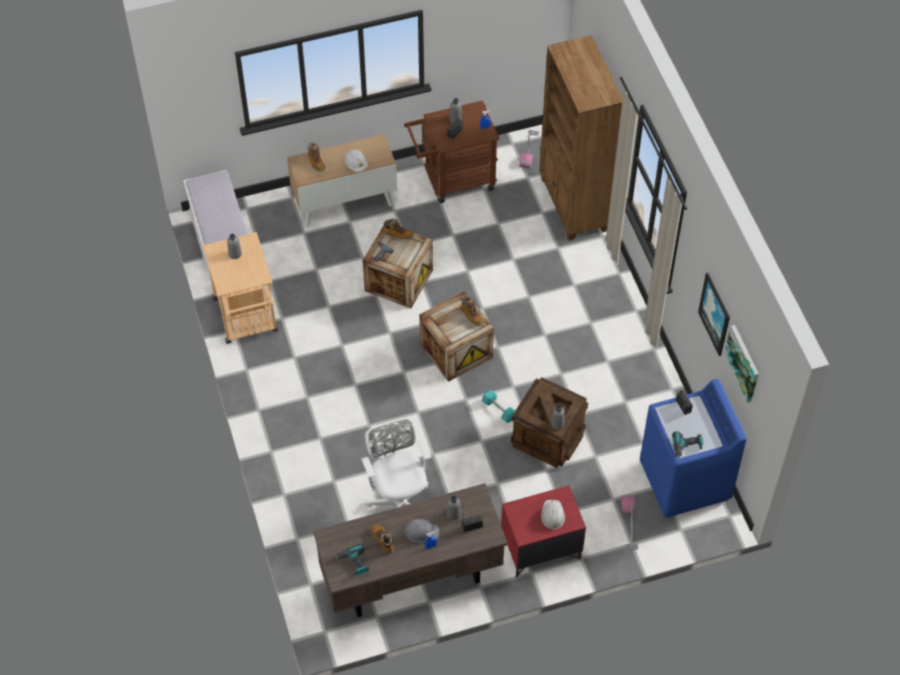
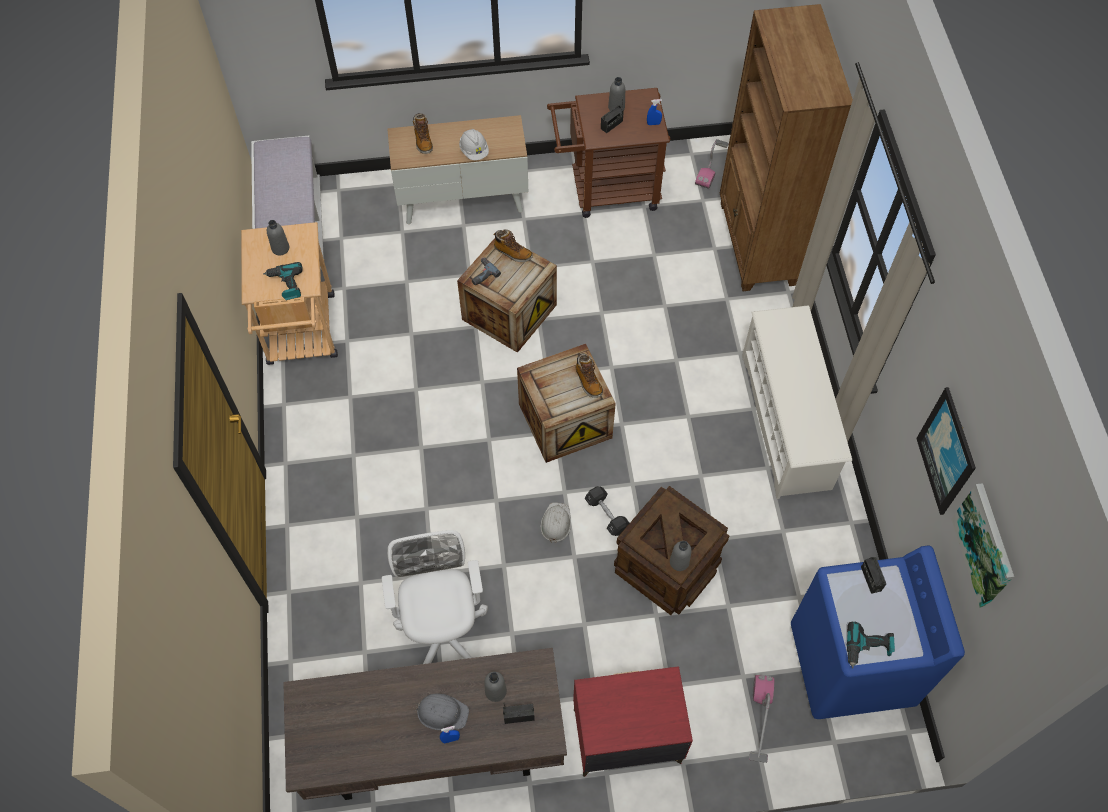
camera: 10 degrees right, 5 degrees up
(353, 563) = (330, 747): power drill -> power drill (286, 284)
(382, 540) = (381, 717): boot -> none
(499, 410) = (606, 514): turquoise dumbbell -> black dumbbell
(552, 515) = (645, 712): white hard hat -> white hard hat (555, 523)
(615, 328) = (786, 422): none -> white shoe rack

